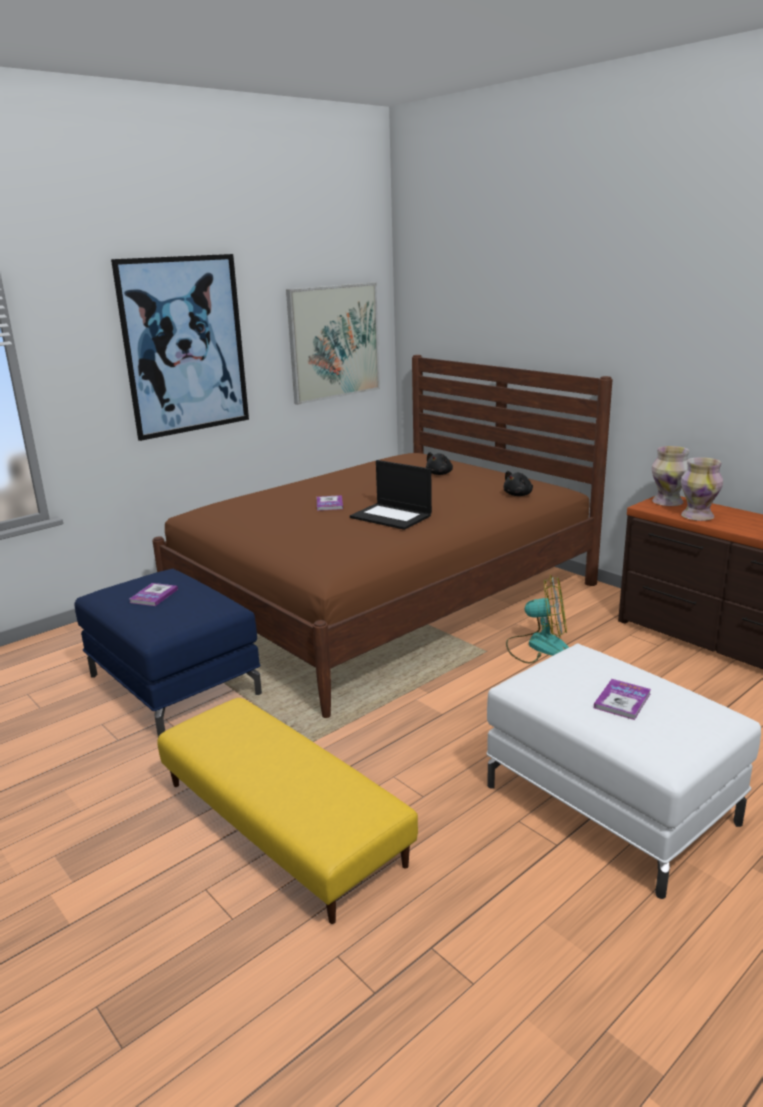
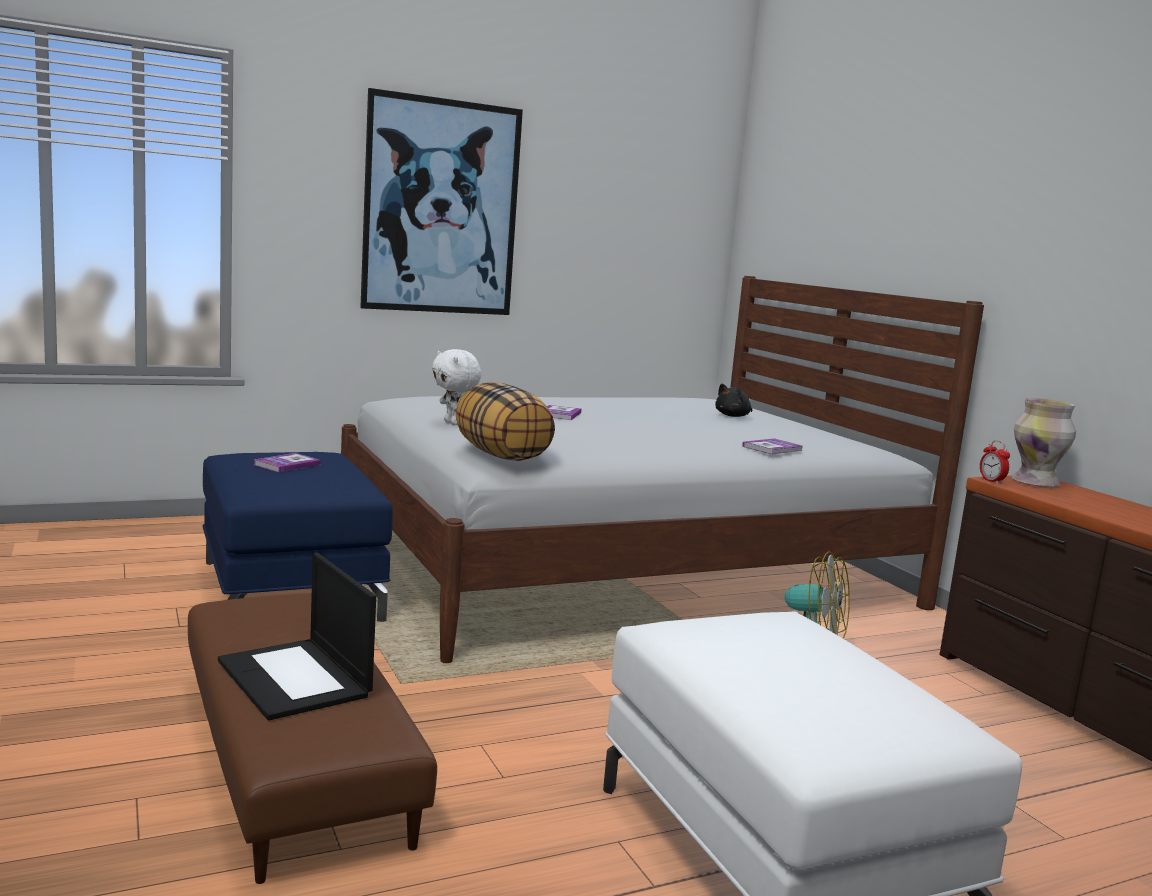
camera: 15 degrees right, 10 degrees down
(265, 533) = (454, 423): none -> white plush toy
(280, 823) = (291, 755): yellow ottoman -> brown ottoman
(330, 562) = (502, 455): none -> pillow
(334, 342) = (643, 244): picture -> none
(384, 599) = (620, 565): brown bed -> white bed
(392, 516) = (626, 434): laptop -> laptop (296, 679)
(519, 495) = (822, 447): black plush toy -> none
(622, 700) = (799, 674): book -> book (772, 448)
(643, 508) = (991, 481): none -> alarm clock
(697, 516) = (1069, 500): vase -> none

